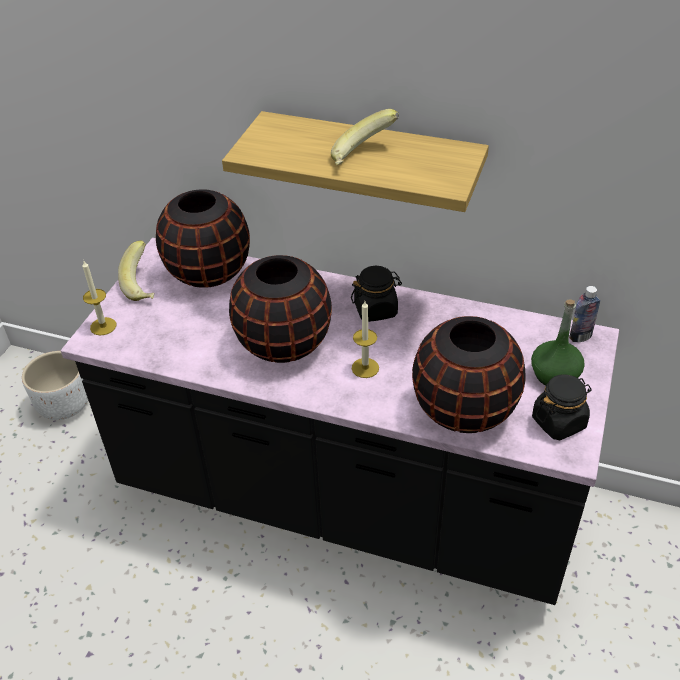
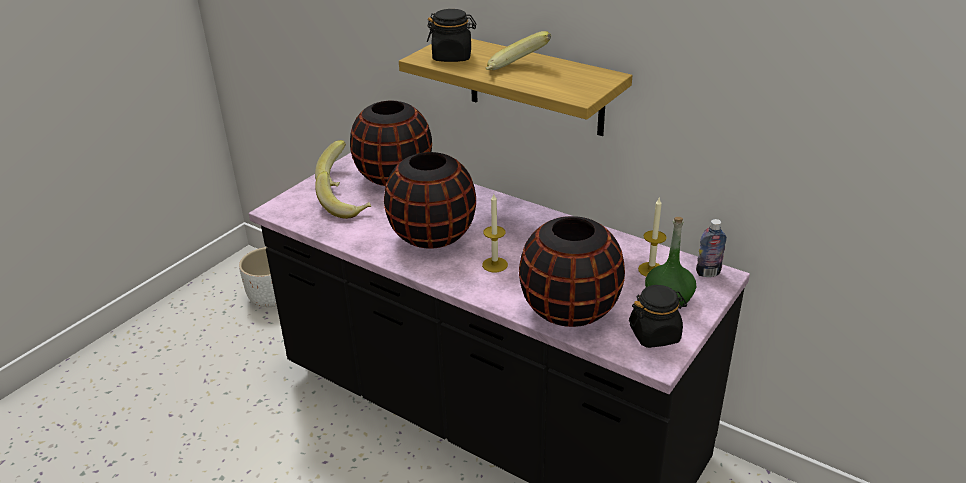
camera: 15 degrees right, 10 degrees down
(103, 326) = (290, 201): candle -> candle (651, 270)
(170, 323) = (344, 208): none -> banana
(376, 309) = (525, 224): black jar -> black jar (452, 57)

